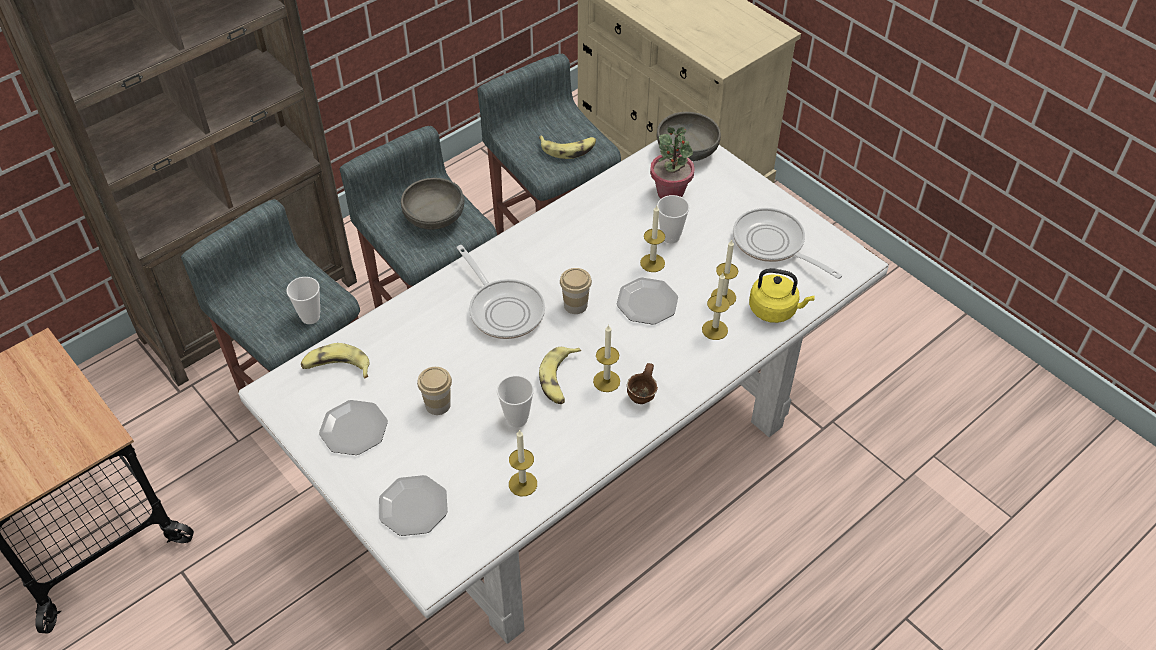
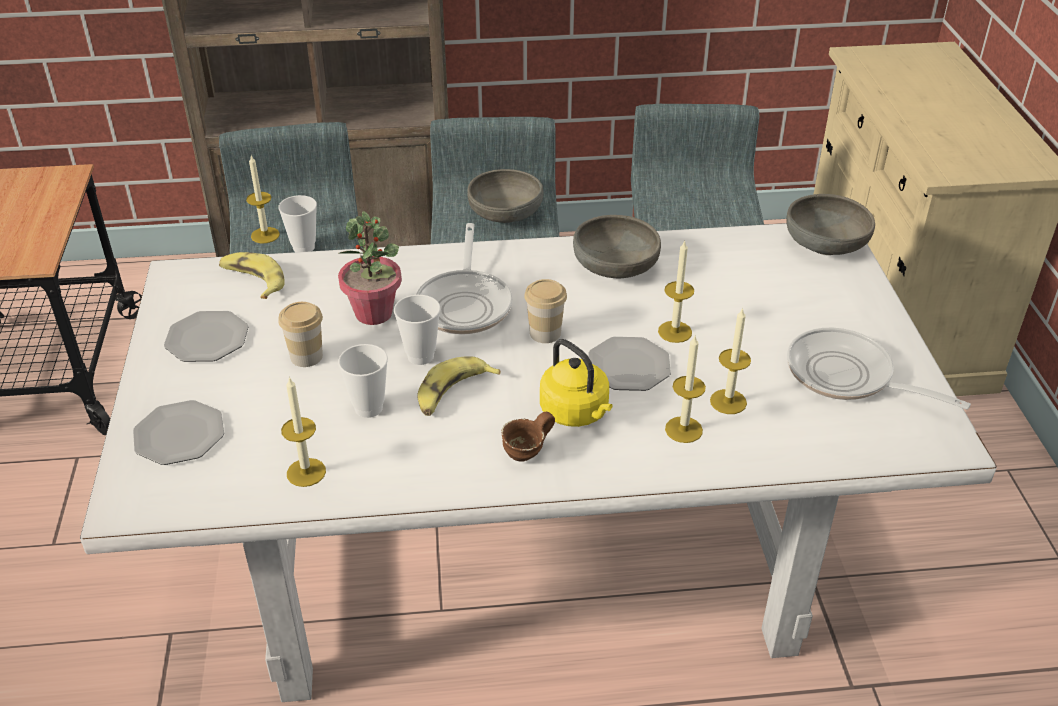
camera: 35 degrees right, 10 degrees down
(568, 149) = (706, 210): banana -> none
(574, 232) = (615, 267): none -> grey bowl
(606, 381) = (502, 420): candle -> candle (265, 235)
(670, 193) = (764, 276): potted plant -> potted plant (374, 313)
(670, 236) = (722, 316): cup -> cup (420, 356)
(773, 244) = (847, 376): frying pan -> frying pan turned 45 degrees counterclockwise
(775, 310) = (783, 444): yellow kettle -> yellow kettle (576, 413)

